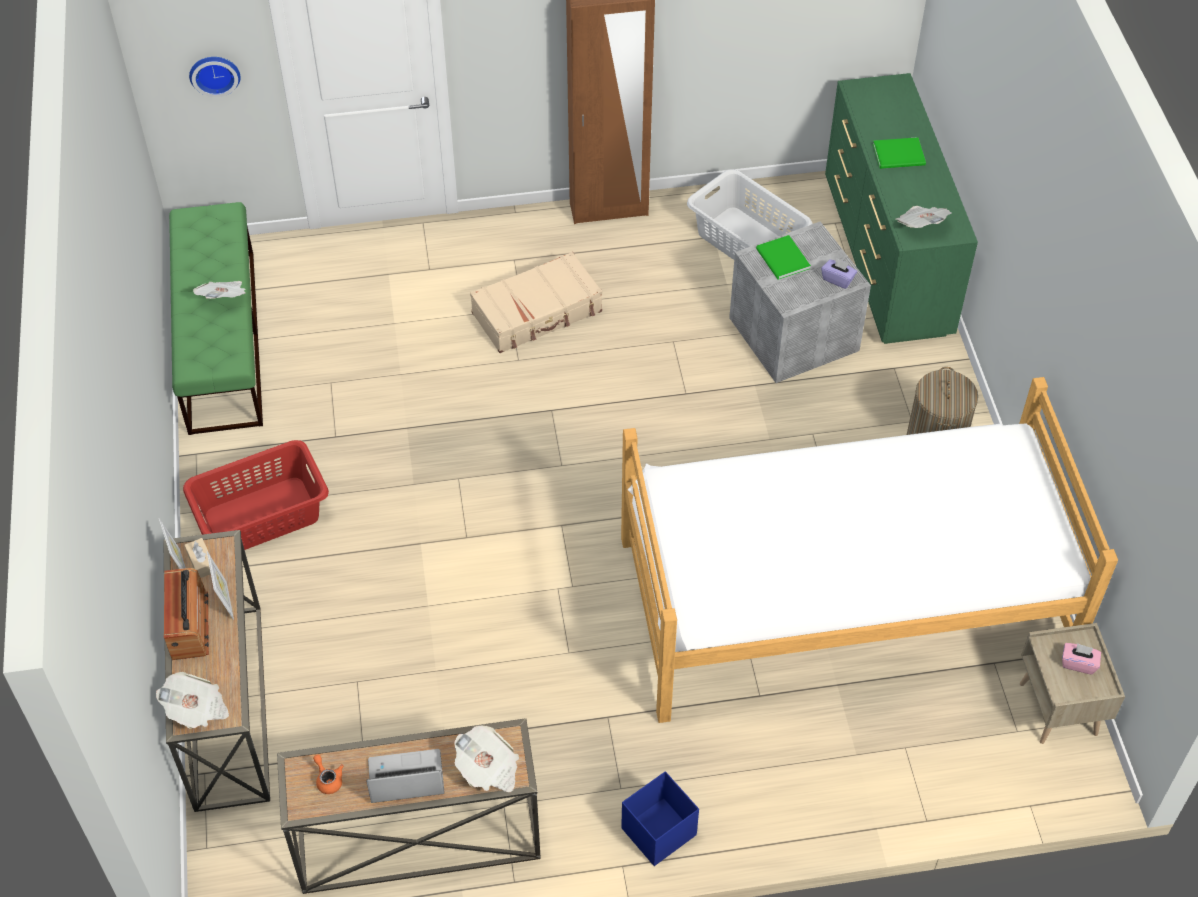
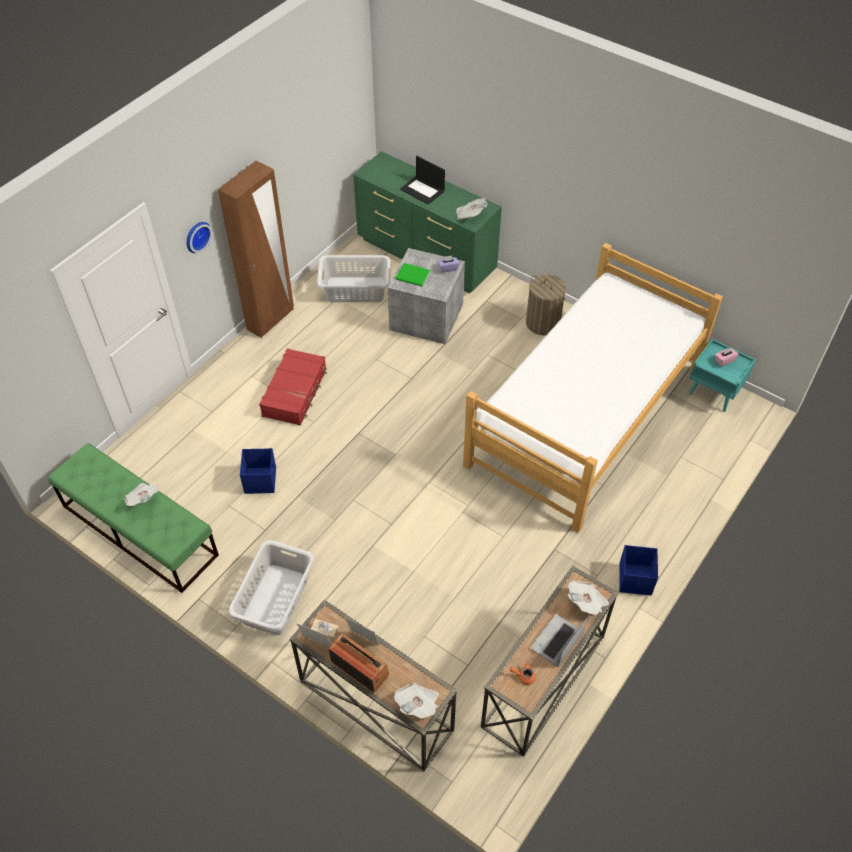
camera: 45 degrees left, 0 degrees up
(214, 73) = (41, 366): wall clock -> wall clock (196, 236)
(261, 515) = (275, 599): red laundry basket -> grey laundry basket
(391, 381) = (260, 480): none -> blue storage box
(537, 313) = (295, 392): beige suitcase -> red suitcase
(900, 155) = (423, 190): green book -> laptop
(1059, 709) = (714, 393): beige nightstand -> turquoise nightstand

